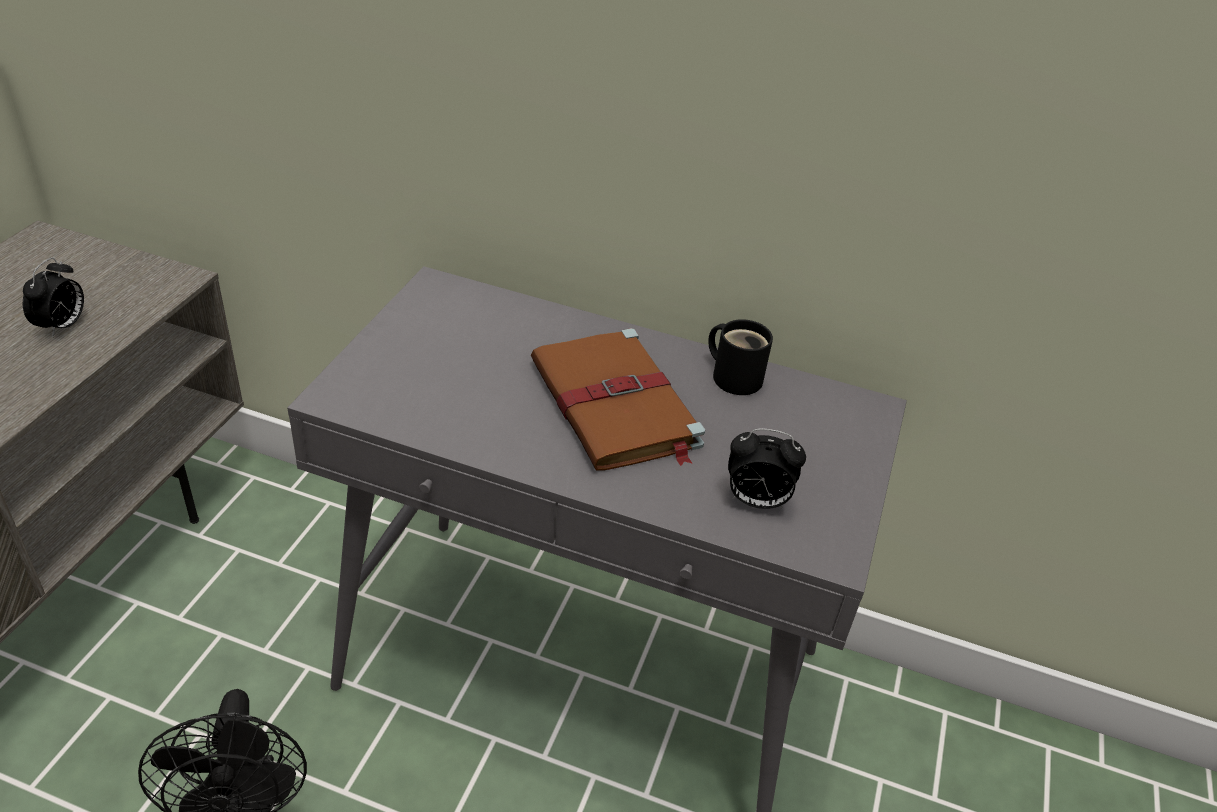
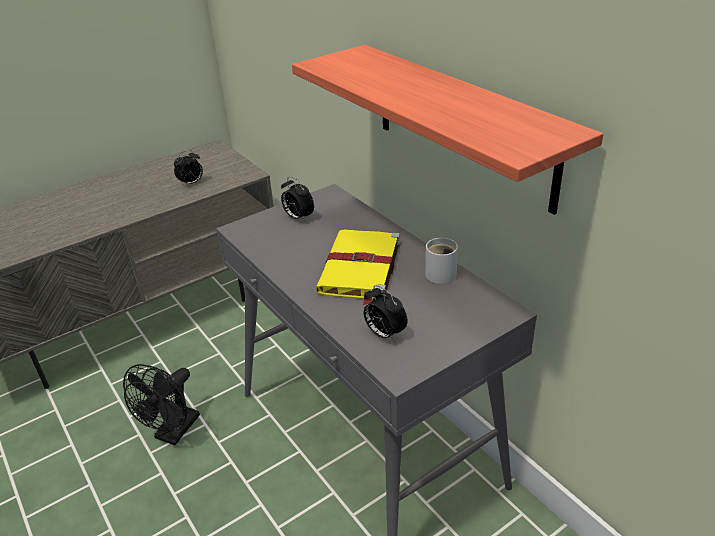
camera: 40 degrees right, 5 degrees down
(425, 345) = (298, 218): none -> alarm clock
(616, 406) = (360, 268): brown book -> yellow book
(735, 376) = (441, 273): black mug -> white mug
(752, 133) = (461, 124): none -> shelf

